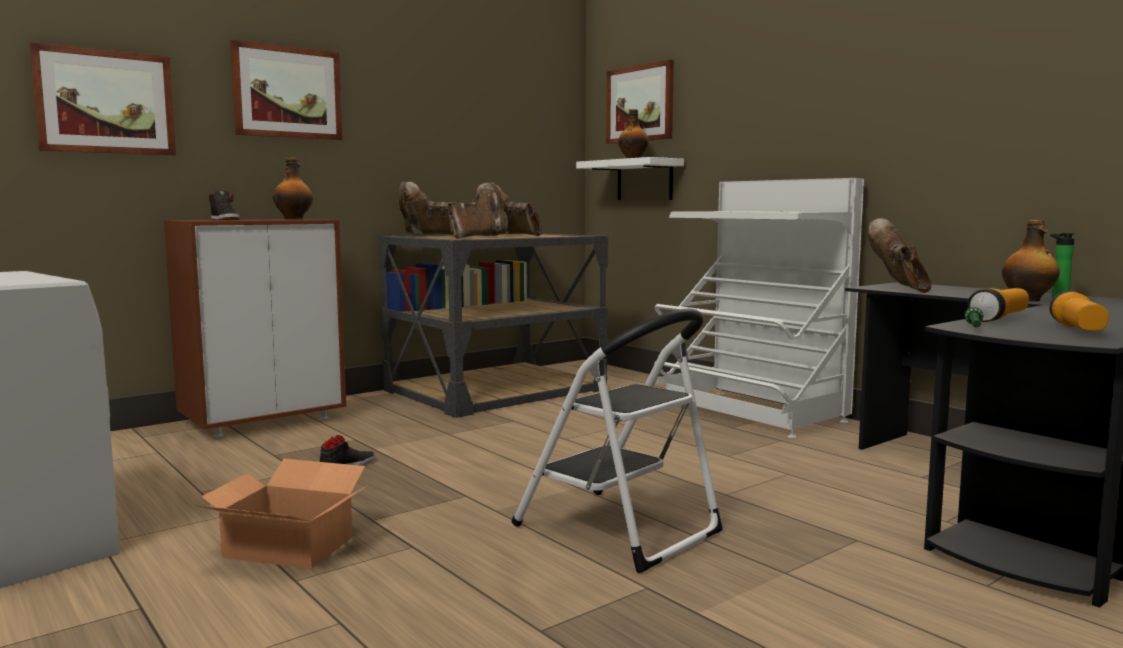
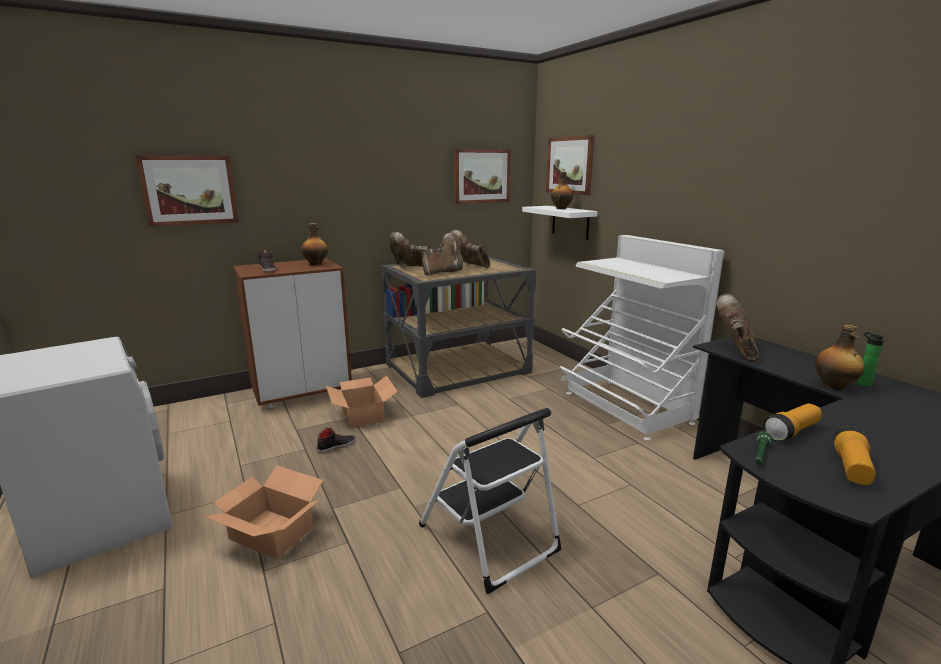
camera: 10 degrees right, 10 degrees up
(287, 92) = (313, 172): picture -> picture (481, 176)
(374, 436) = (363, 414): none -> cardboard box

